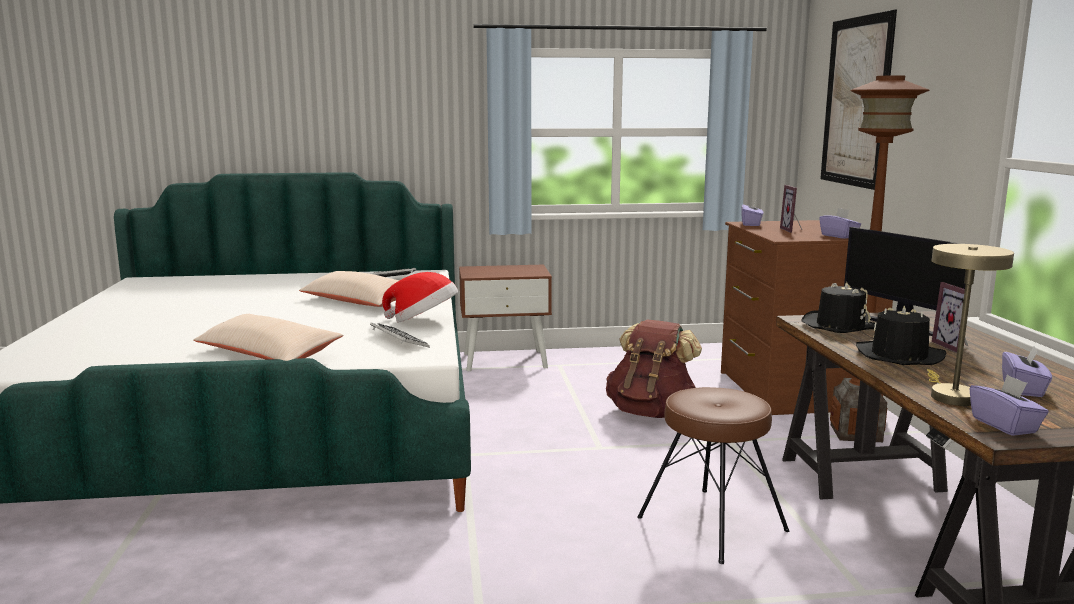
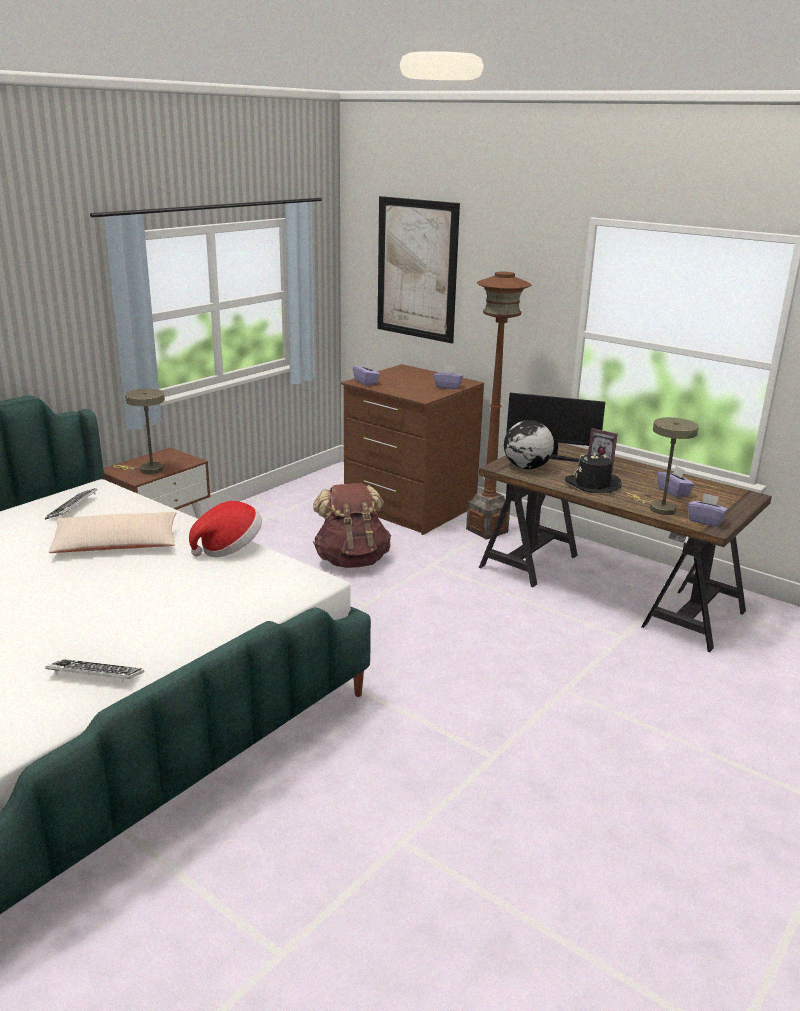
camera: 45 degrees left, 10 degrees up
(268, 354) = (187, 631): beige pillow -> none
(398, 341) = (257, 576): keyboard -> keyboard (95, 675)
(493, 272) = (147, 470): none -> beige table lamp
(711, 524) = (507, 631): brown stool -> none
(793, 230) = (407, 384): picture frame -> none
(839, 326) = (526, 467): black hat -> globe

